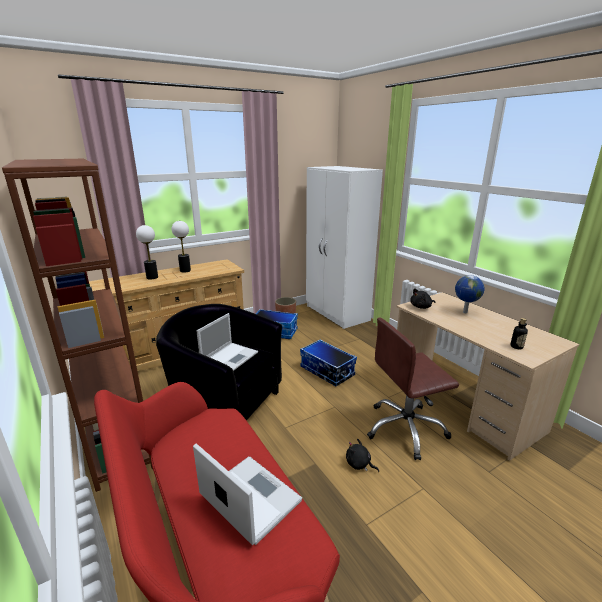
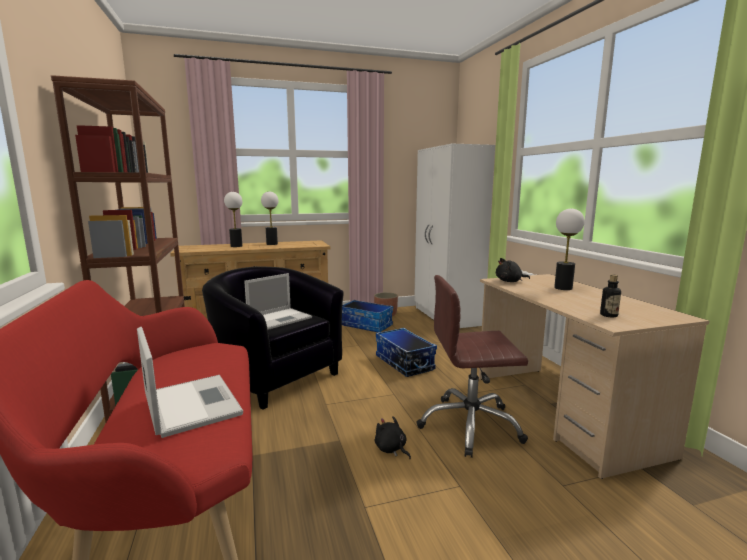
camera: 15 degrees right, 10 degrees down
(464, 312) = (563, 288): globe -> table lamp

